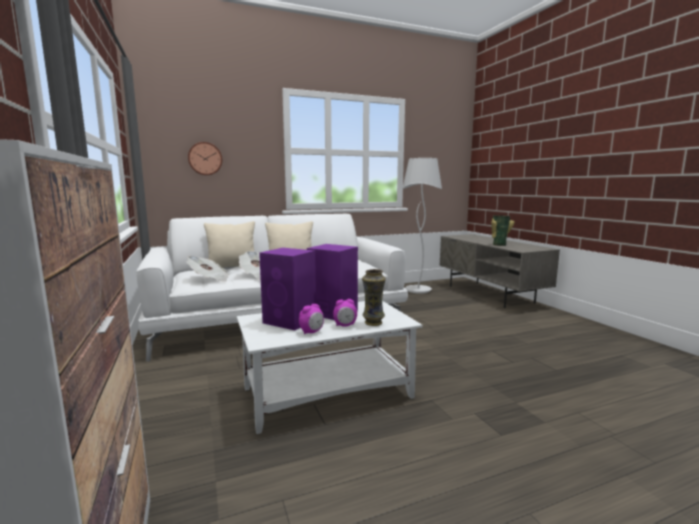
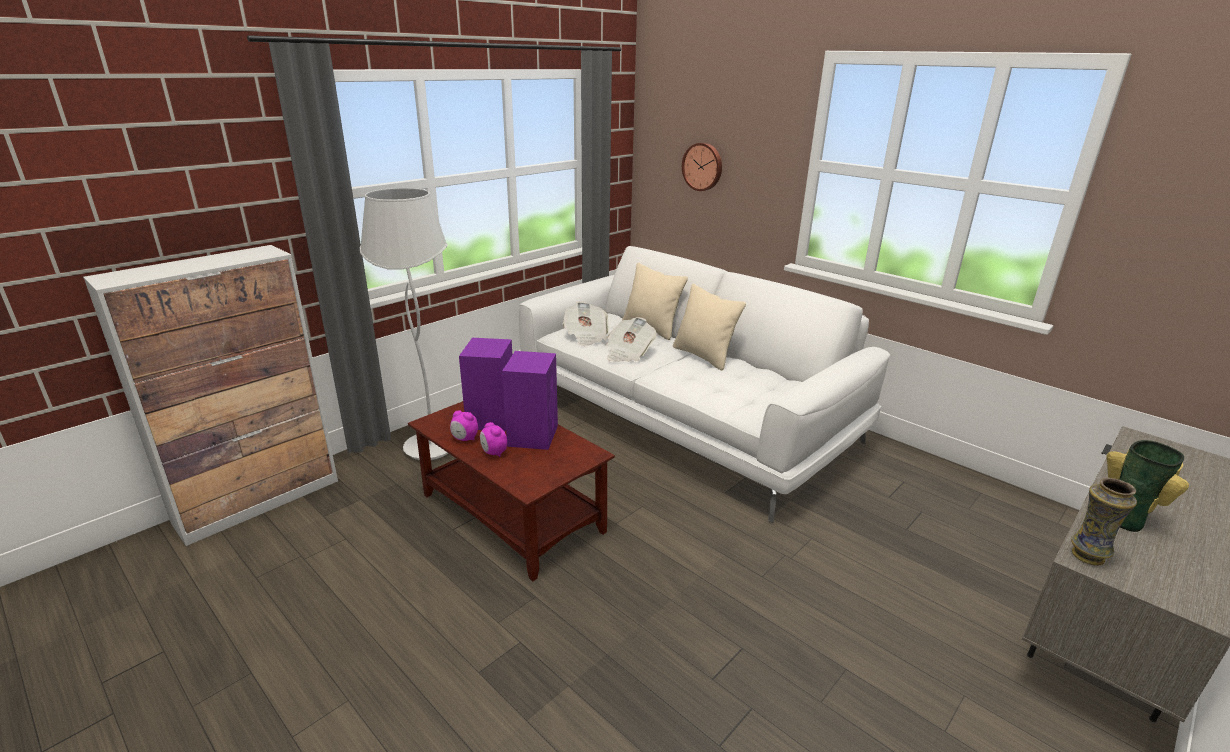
camera: 65 degrees right, 15 degrees up
(328, 392) = (513, 513): white coffee table -> brown coffee table
(373, 323) = (512, 468): vase -> vase (1086, 556)
(418, 290) = (978, 508): white floor lamp -> white floor lamp (429, 448)

